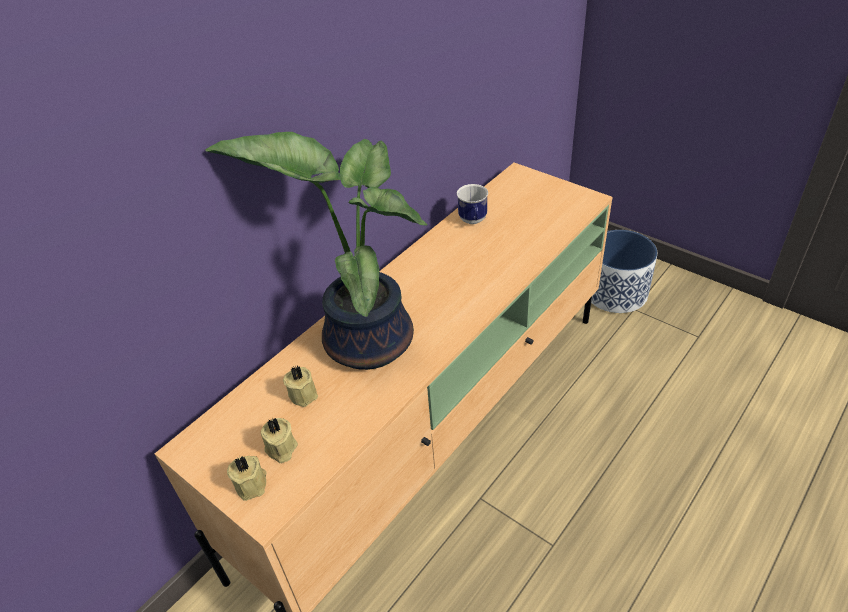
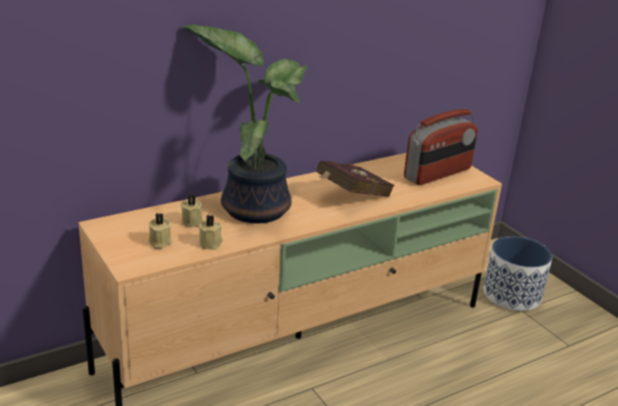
camera: 15 degrees right, 15 degrees down
(252, 484) = (130, 252): beige candle -> beige candle (211, 243)
(466, 279) = (350, 197): none -> red book
(473, 221) = (380, 169): mug -> none
(539, 206) = (438, 174): none -> radio

